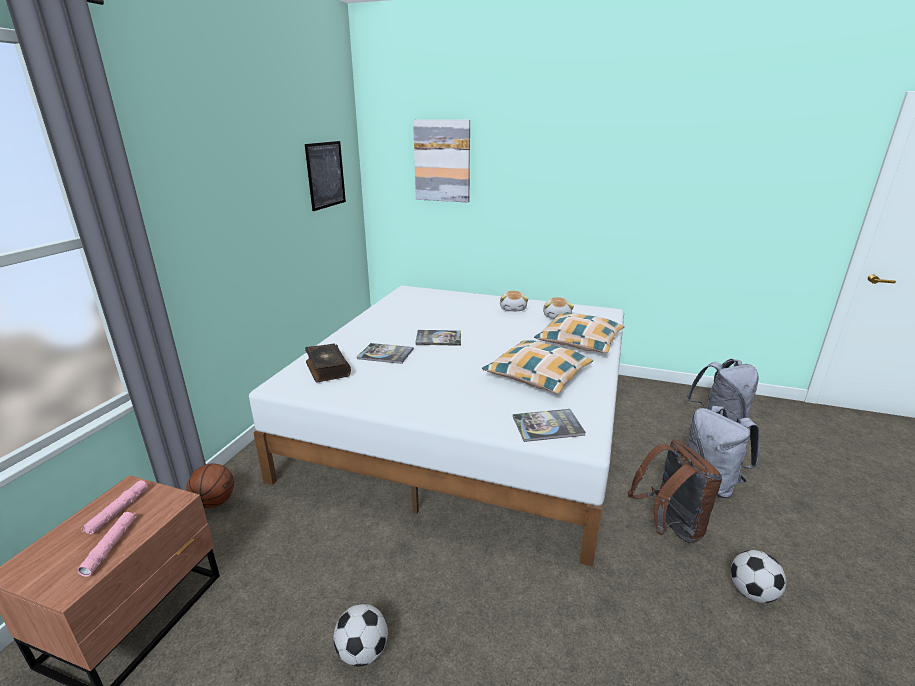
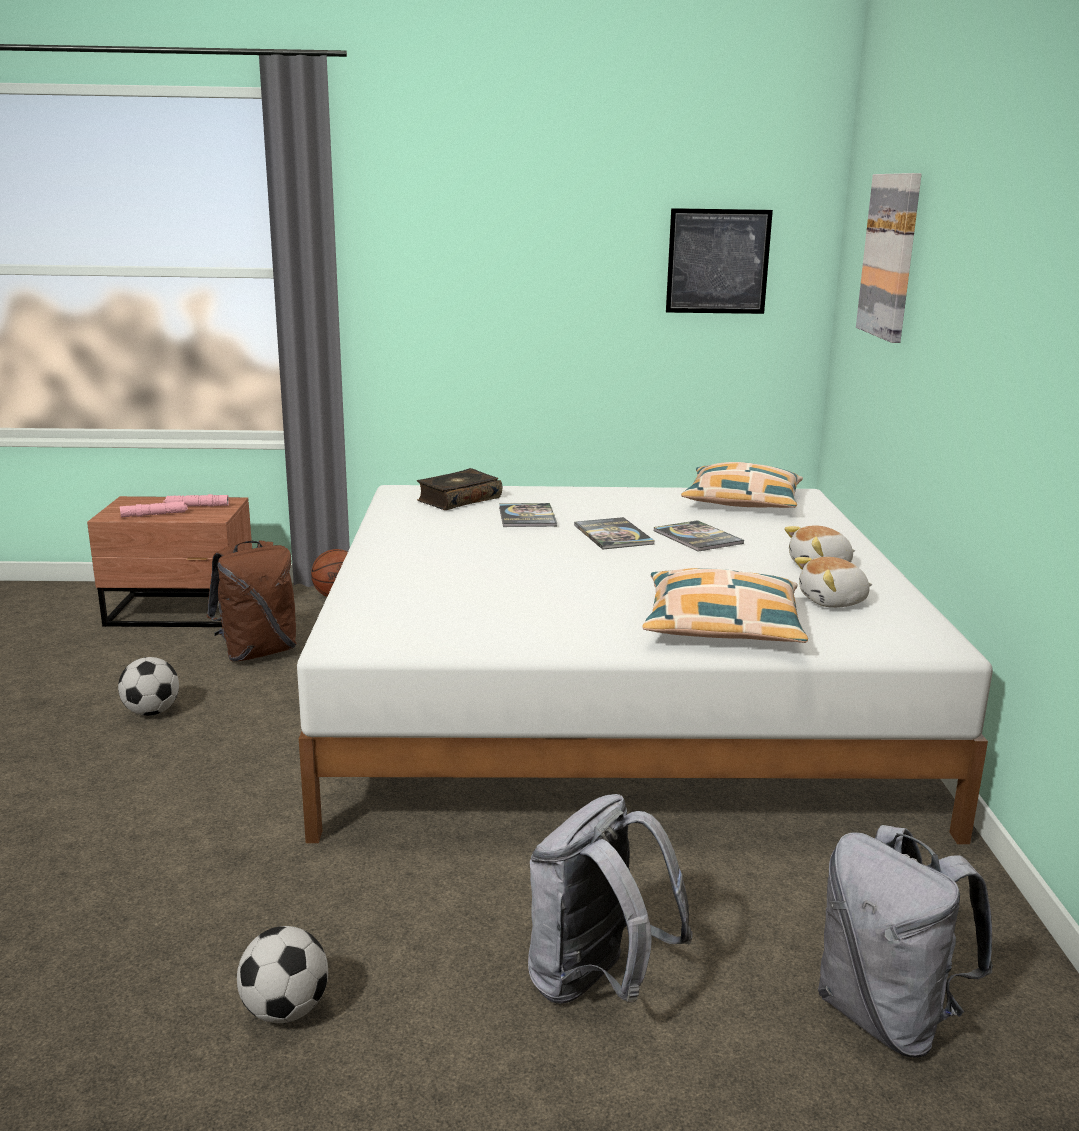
camera: 70 degrees right, 5 degrees down
(537, 375) = (539, 603): pillow -> pillow (742, 501)
(547, 426) = (377, 618): book -> book (697, 537)
(669, 527) = (425, 919): brown backpack -> brown backpack (258, 652)

